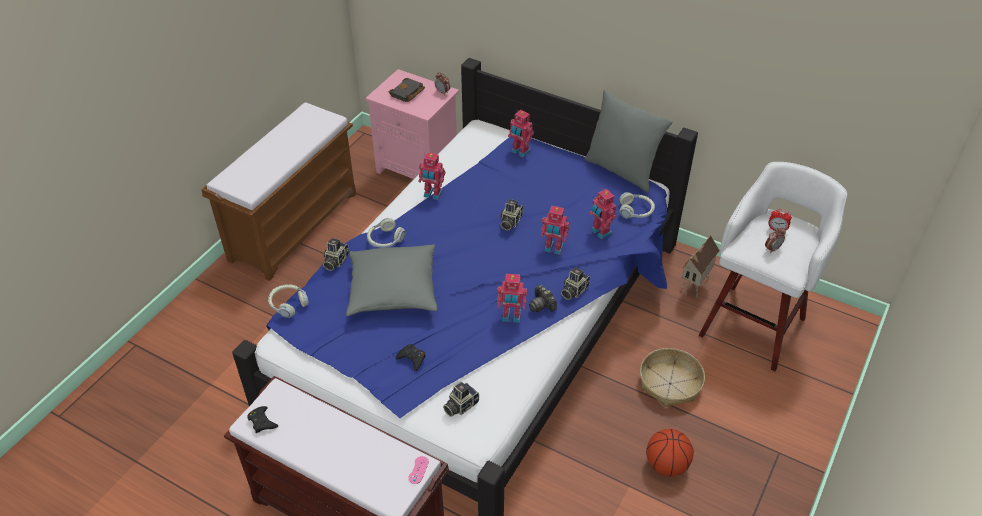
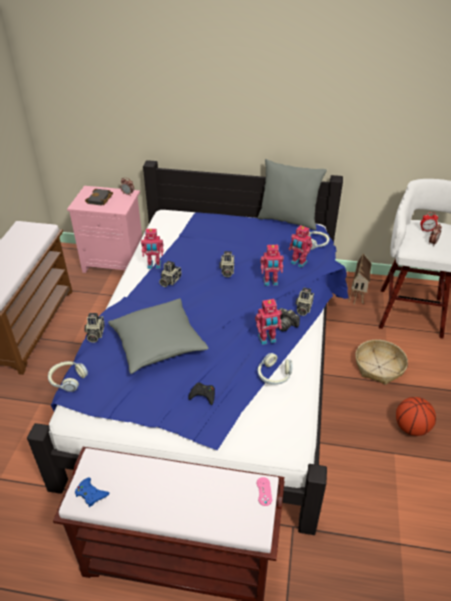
camera: 20 degrees left, 5 degrees down
(262, 422) = (91, 494): black game controller -> blue game controller
(385, 240) = (132, 307): headphones -> headphones (274, 375)
(460, 405) = (262, 423): camera -> camera (169, 280)
(520, 152) = (207, 223): toy robot -> none

